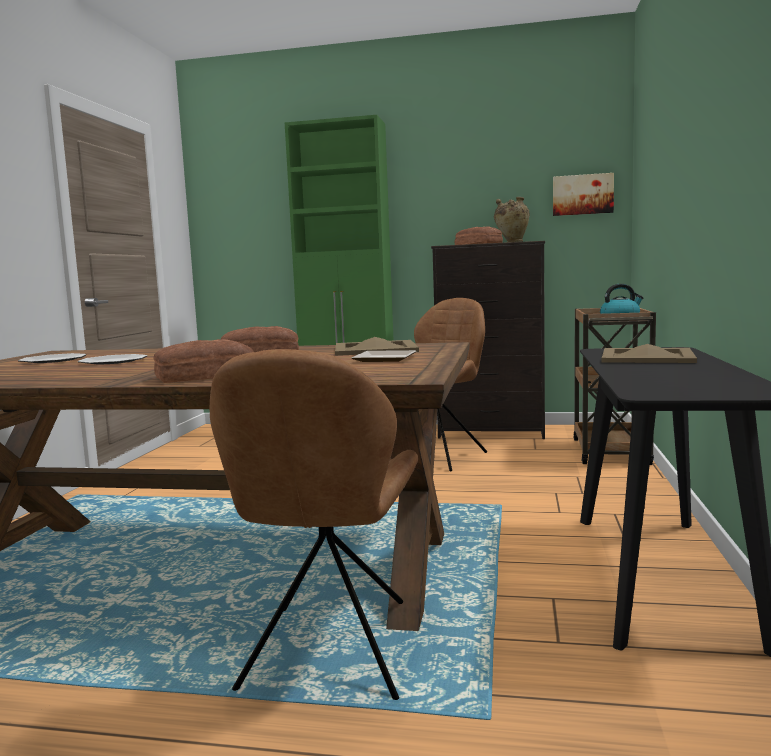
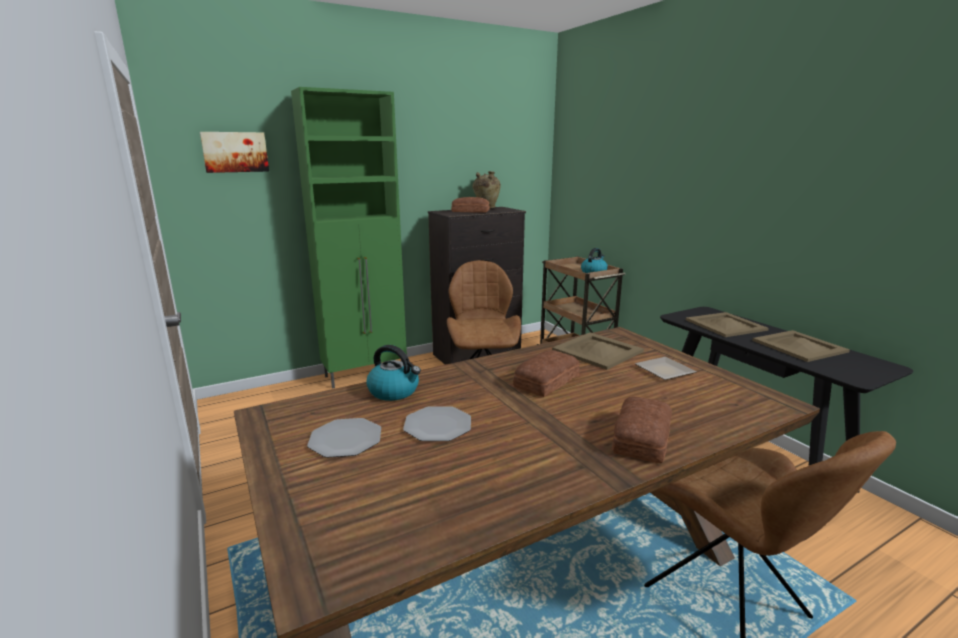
camera: 40 degrees left, 10 degrees up
(148, 351) = (394, 391): none -> kettle
(582, 194) = (524, 169): picture -> picture (235, 152)
(686, 373) = (800, 346): none -> beige tray

